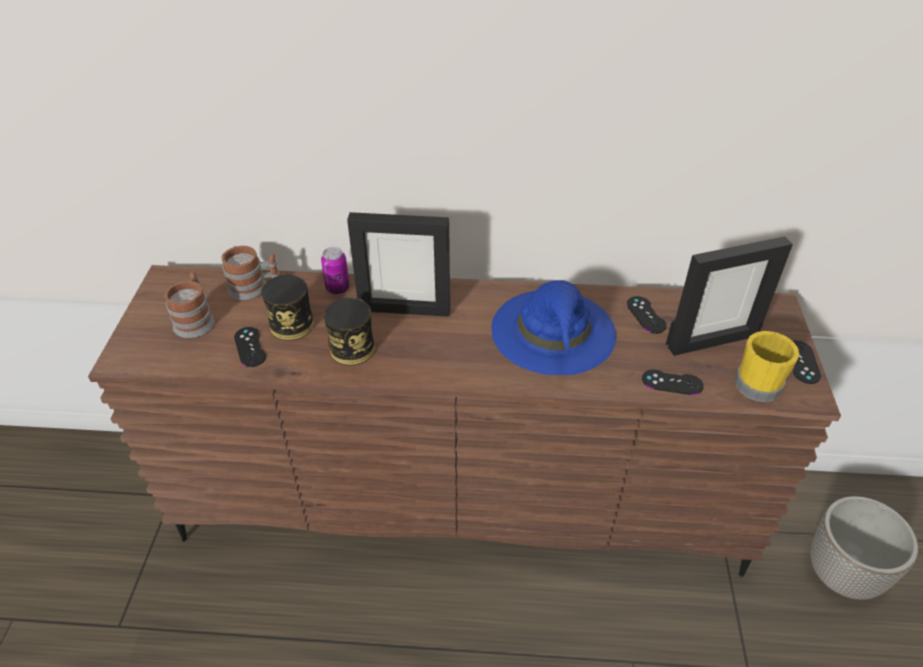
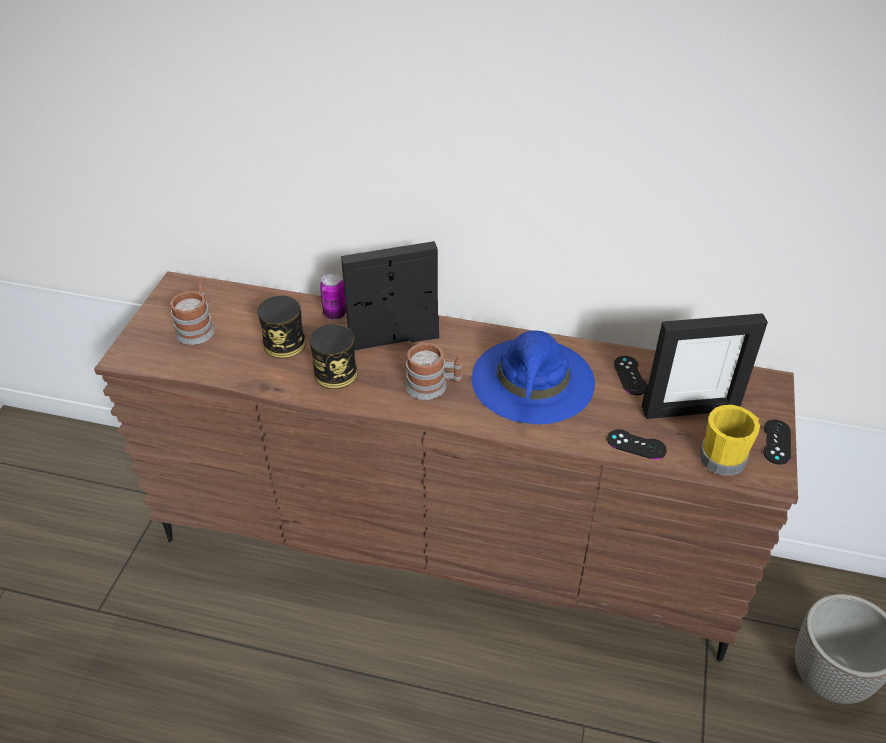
camera: 10 degrees right, 0 degrees up
(250, 347) = (242, 360): black game controller -> none
(254, 287) = (257, 303): mug -> mug (433, 386)
(404, 308) = (394, 340): picture frame -> picture frame turned 150 degrees clockwise

